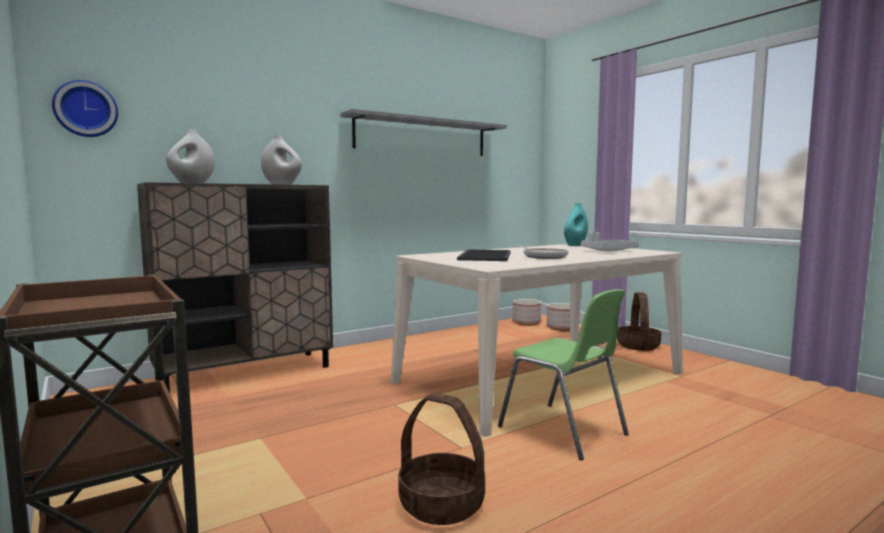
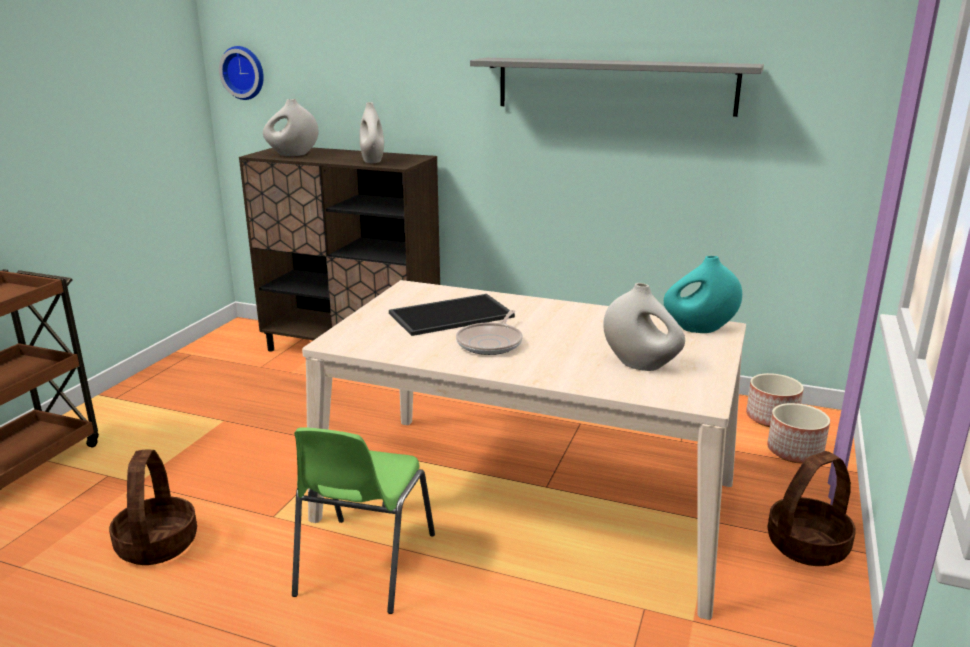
camera: 55 degrees right, 15 degrees up
(608, 251) = (640, 364): grey tray -> white vase

